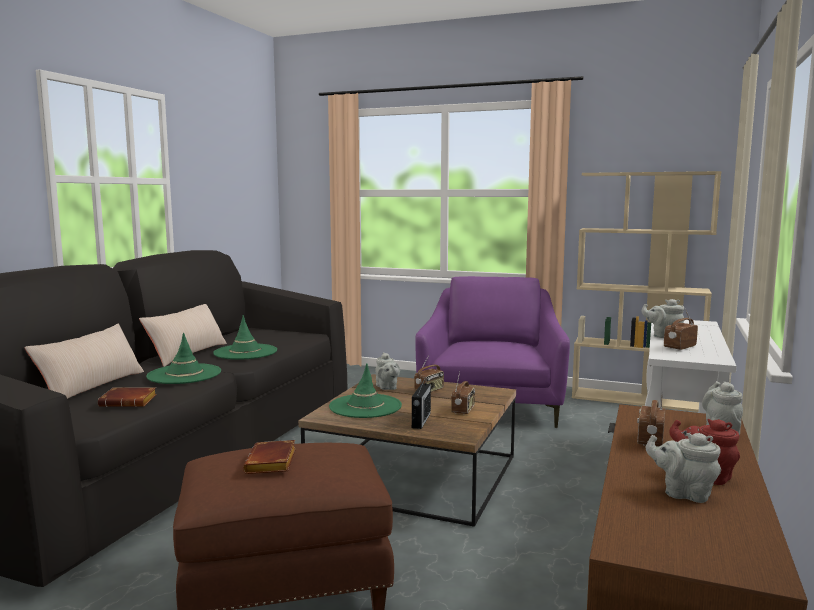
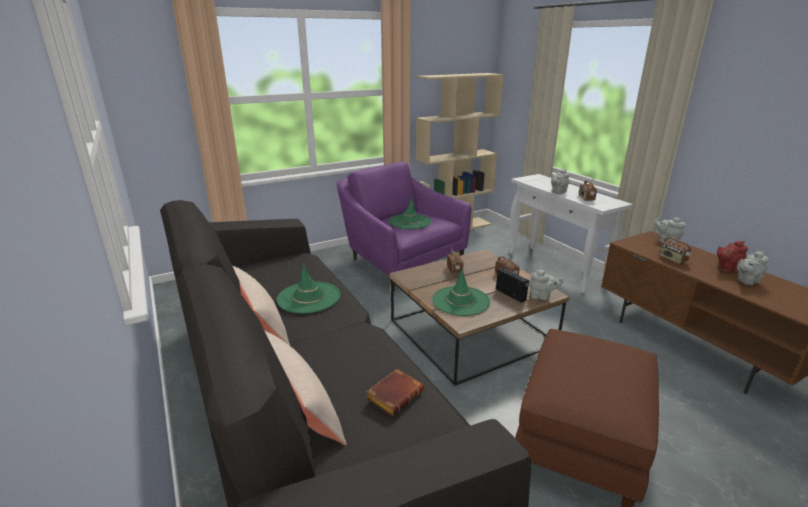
camera: 50 degrees left, 15 degrees up
(184, 374) = (341, 344): green hat -> green hat (410, 222)
(272, 463) = (601, 370): brown book -> none
(387, 387) = (430, 280): grey teapot -> grey teapot (542, 297)

